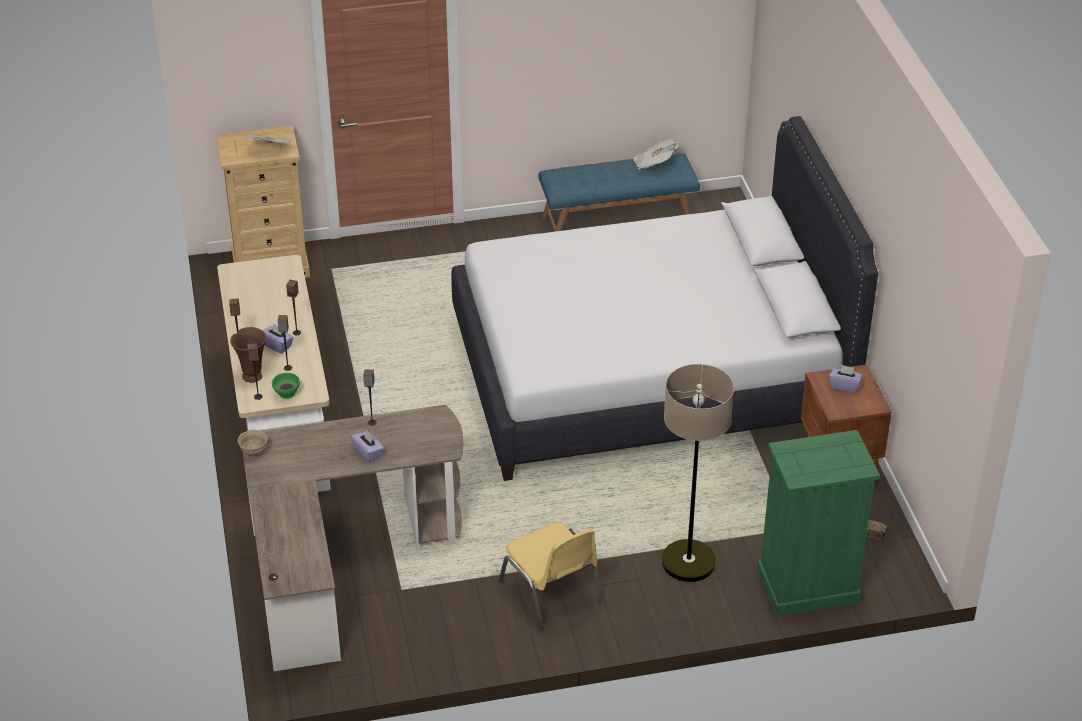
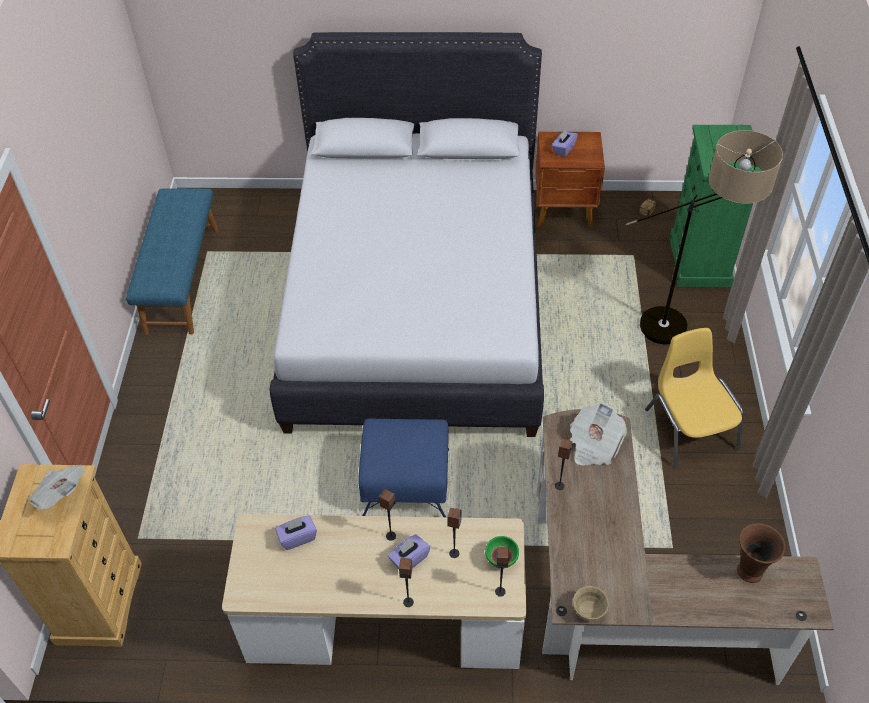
camera: 75 degrees left, 10 degrees up
(253, 375) = (458, 593): brown vase -> brown vase (748, 571)
(368, 453) = (609, 496): purple tissue box -> purple tissue box (297, 537)
(426, 406) = (407, 483): none -> blue ottoman
(551, 593) = (690, 428): yellow chair -> yellow chair turned 90 degrees counterclockwise
(654, 164) = (169, 210): newspaper -> newspaper (594, 445)

